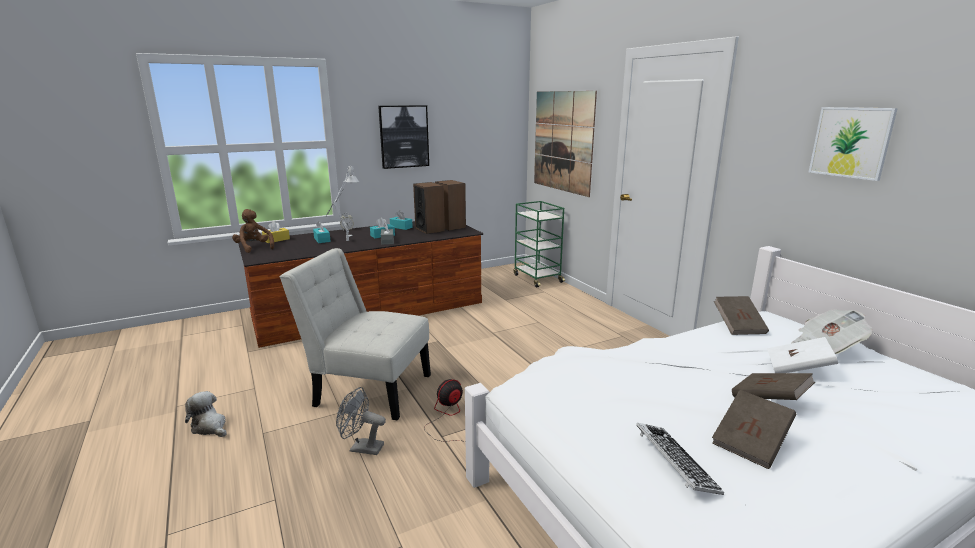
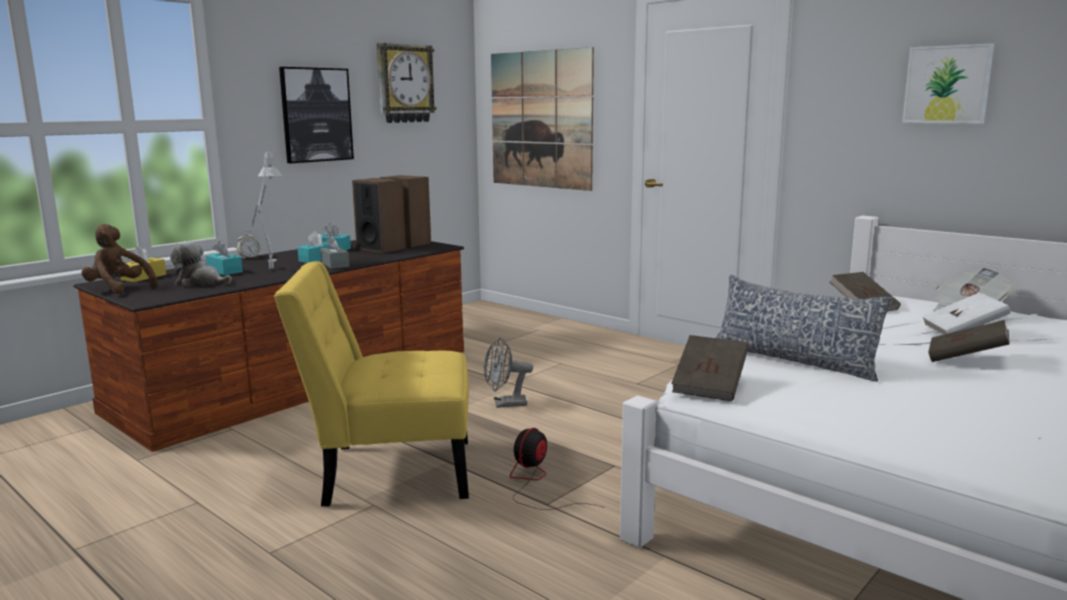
camera: 20 degrees left, 5 degrees down
(210, 427) = (167, 563): plush toy -> plush toy (201, 283)
(361, 448) = (445, 539): grey fan -> grey fan (505, 404)
(368, 389) = (389, 472): white chair -> yellow chair
(471, 114) = (404, 84): none -> wall clock
(537, 278) = (516, 316): green cart -> none
(619, 373) = (793, 360): none -> pillow
(675, 463) = (941, 419): keyboard -> none
(750, 443) = (988, 394): brown book -> brown book (709, 386)

